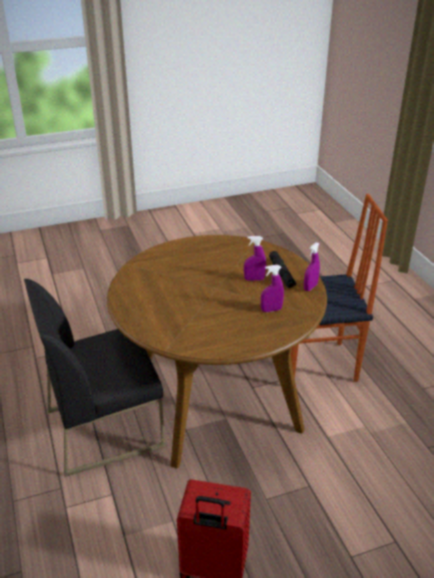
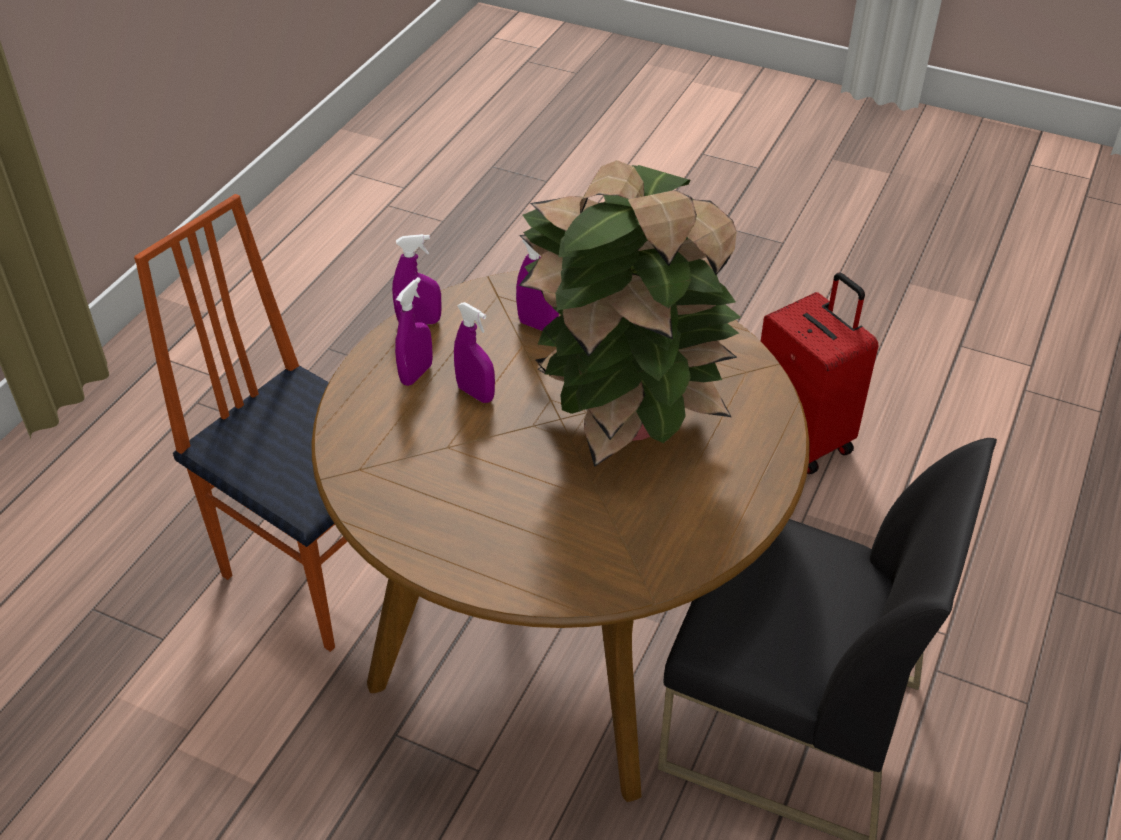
camera: 135 degrees left, 10 degrees up
(197, 300) = (624, 417): none -> potted plant
(281, 273) = (416, 374): black flashlight -> purple spray bottle

